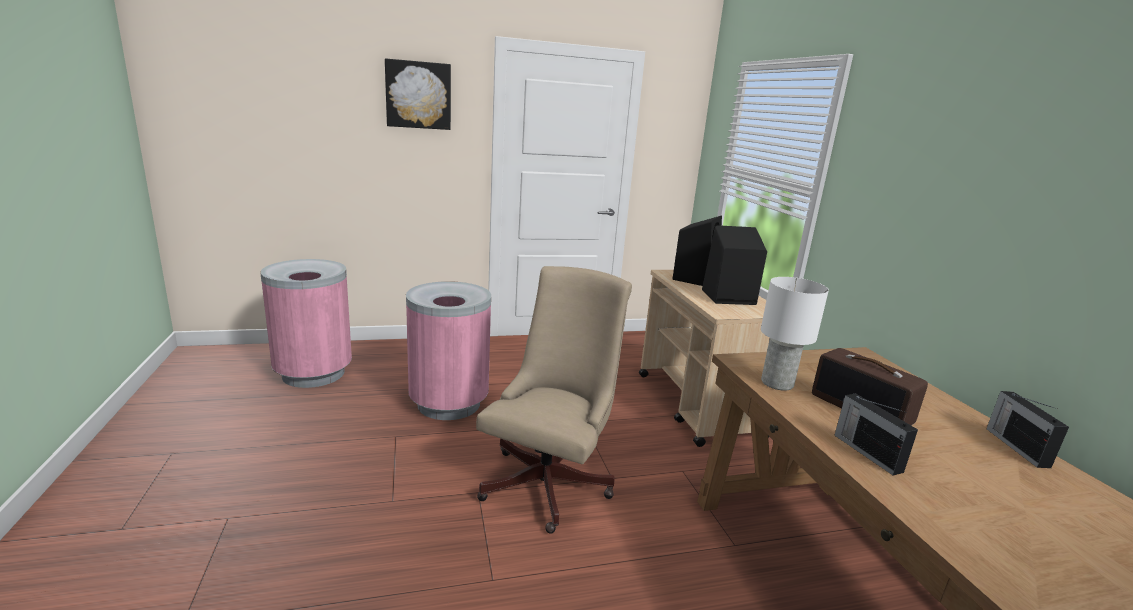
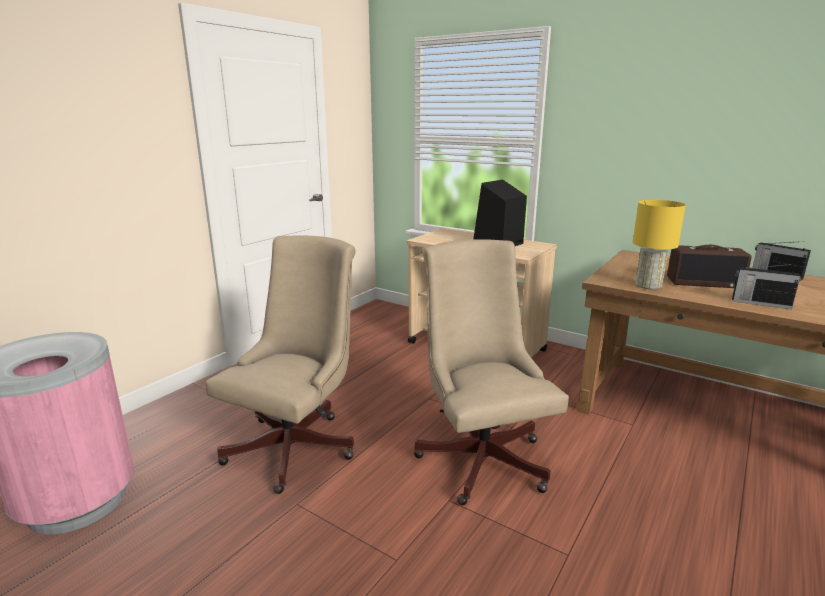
camera: 40 degrees left, 0 degrees up
(418, 95) = (99, 80): picture -> none
(449, 404) = (297, 444): pink trash can -> beige office chair
(696, 278) = (449, 237): black speaker -> none
(776, 383) = (648, 285): white table lamp -> yellow table lamp

